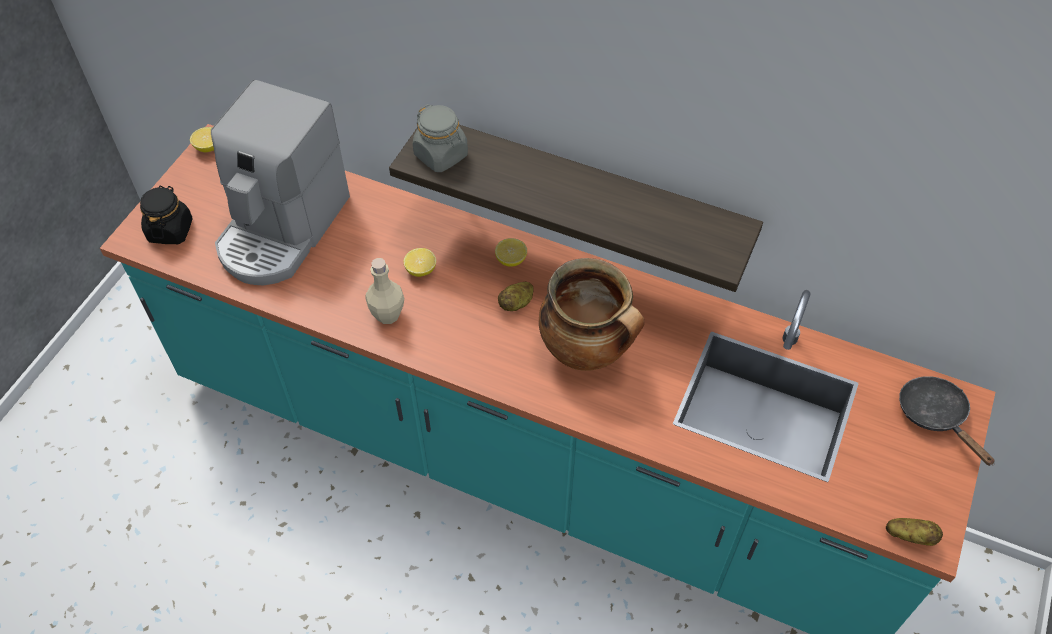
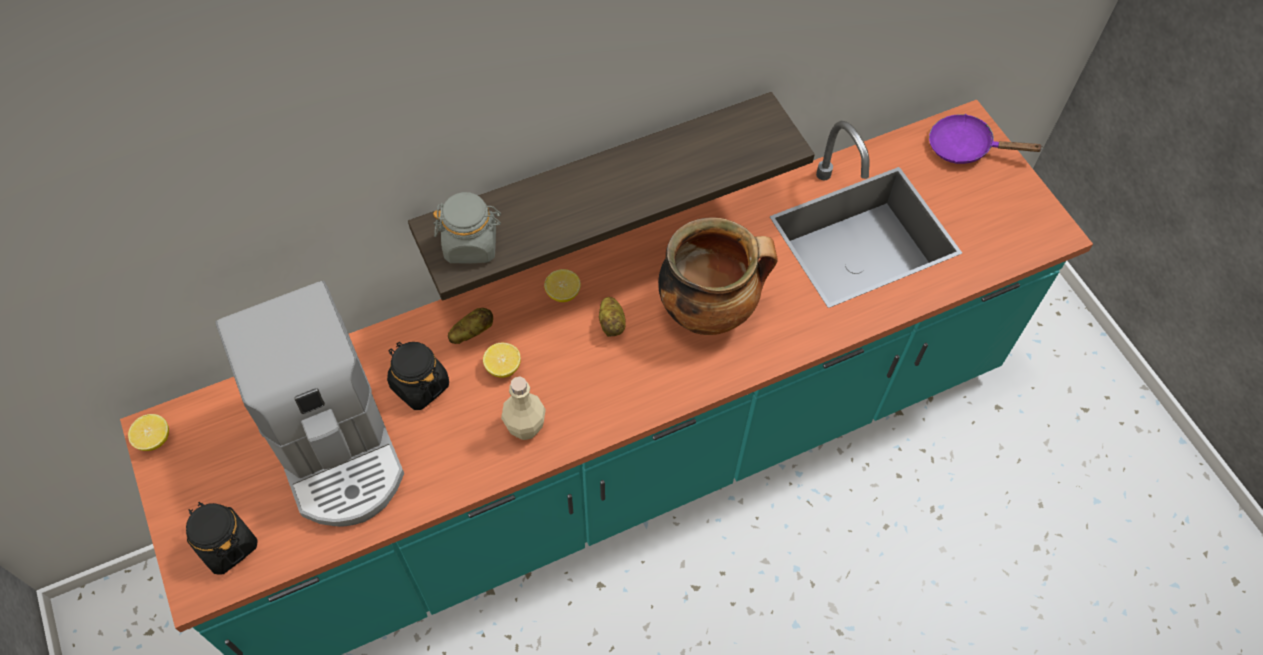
camera: 50 degrees left, 5 degrees up
(364, 238) = (419, 385): none -> black jar
(910, 536) = (1043, 242): potato -> potato (471, 332)
(935, 416) = (966, 147): black frying pan -> purple frying pan

